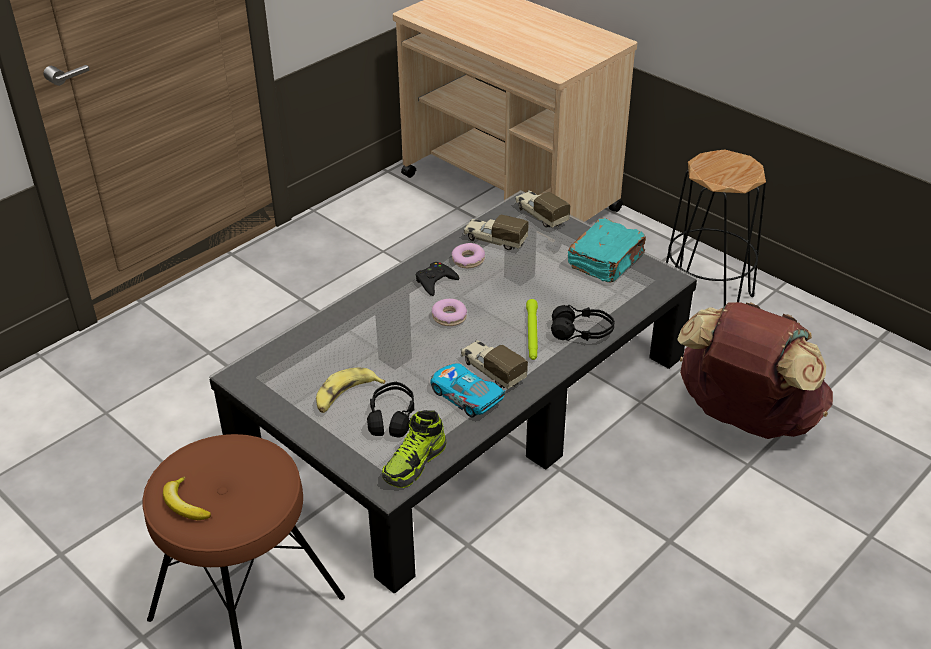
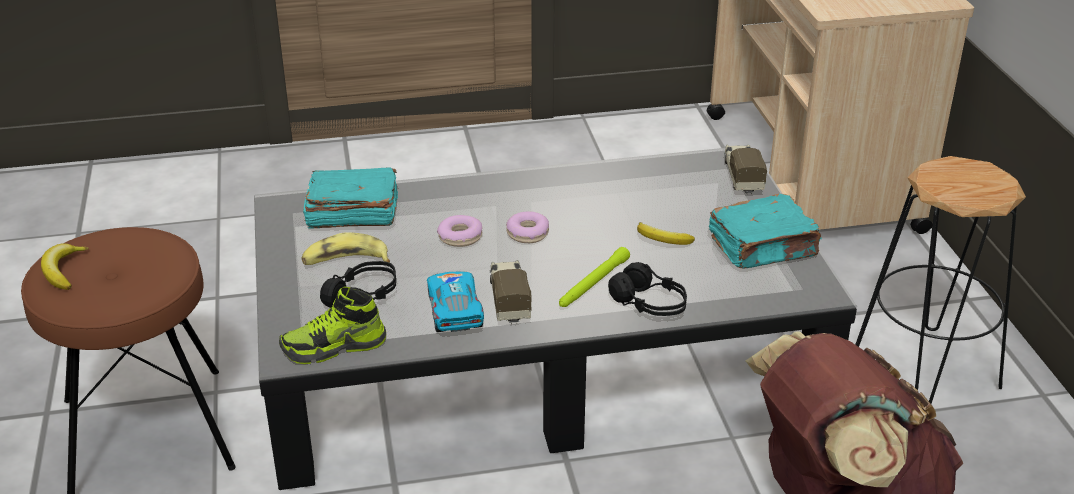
camera: 35 degrees right, 5 degrees down
(306, 358) = (351, 214): none -> turquoise book
(435, 282) = (553, 196): black game controller -> none
(468, 260) = (611, 190): donut -> donut (460, 237)
(494, 240) = (661, 181): toy truck -> none
(541, 283) = (662, 240): none -> banana

